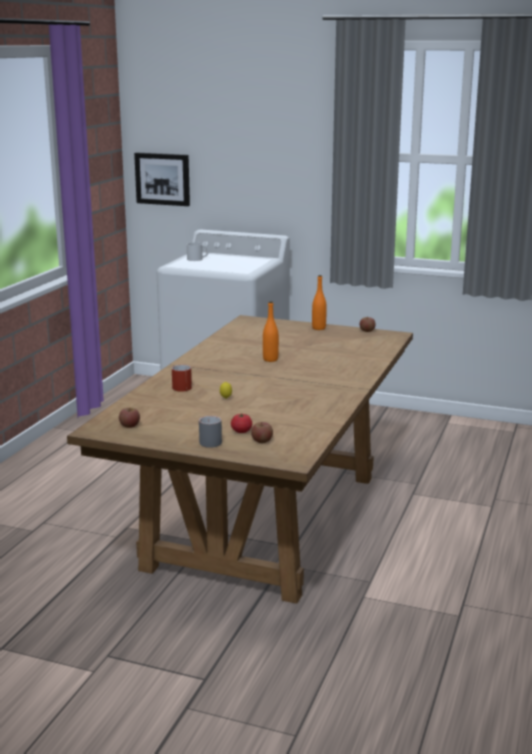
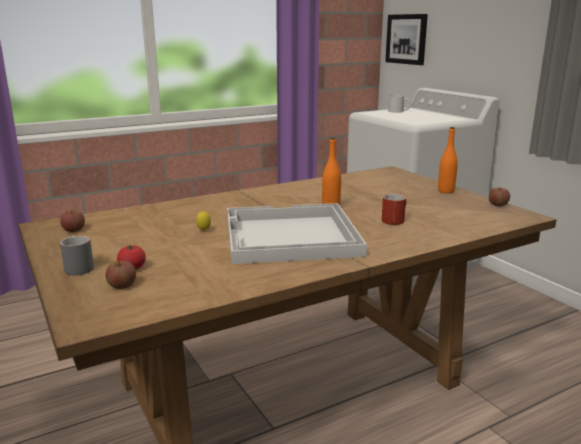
camera: 40 degrees right, 0 degrees up
(181, 386) = (197, 210): red mug -> red mug (394, 219)
(289, 385) = (289, 236): none -> white tray

